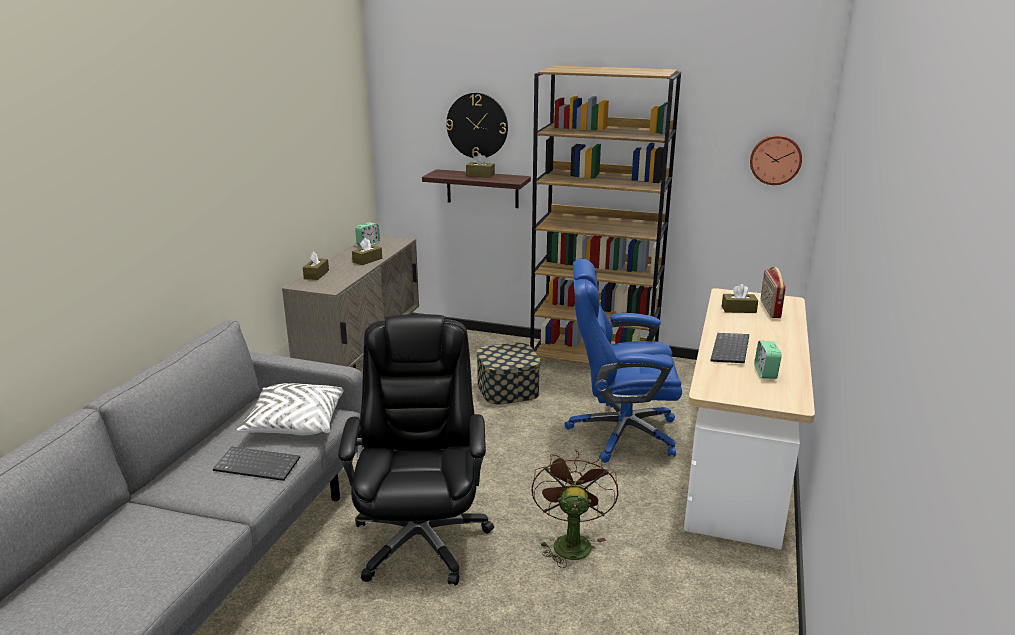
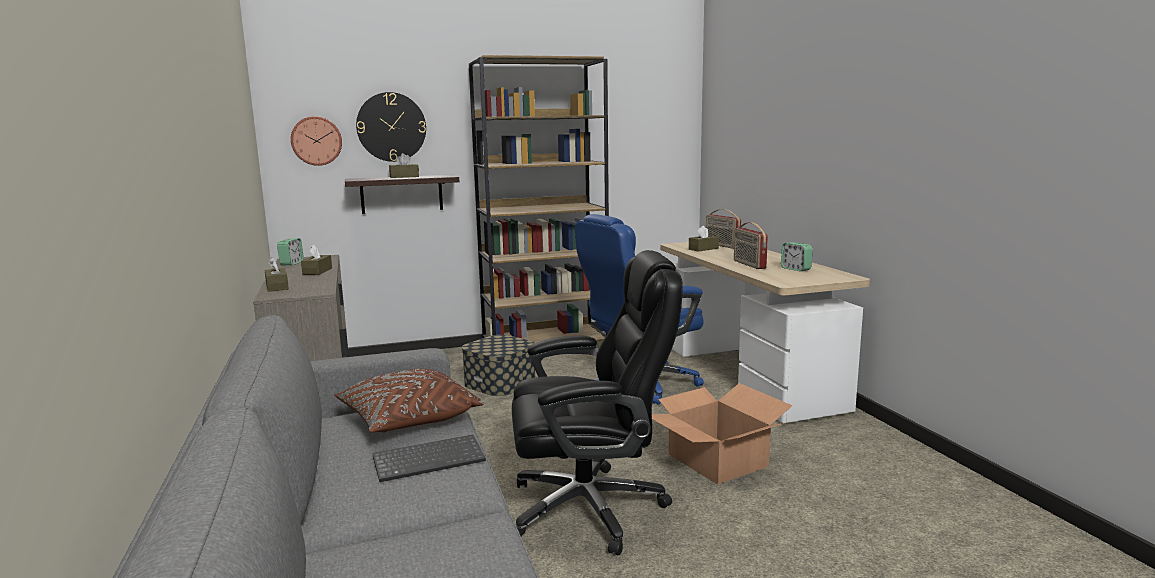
camera: 35 degrees left, 10 degrees down
(295, 424) = (408, 420): white pillow -> brown pillow
(421, 538) = (590, 508): black office chair -> black office chair turned 120 degrees clockwise
(570, 541) = (716, 460): brown fan -> cardboard box
(731, 350) = (748, 264): keyboard -> radio
(775, 159) = (666, 137): wall clock -> wall clock (316, 141)

